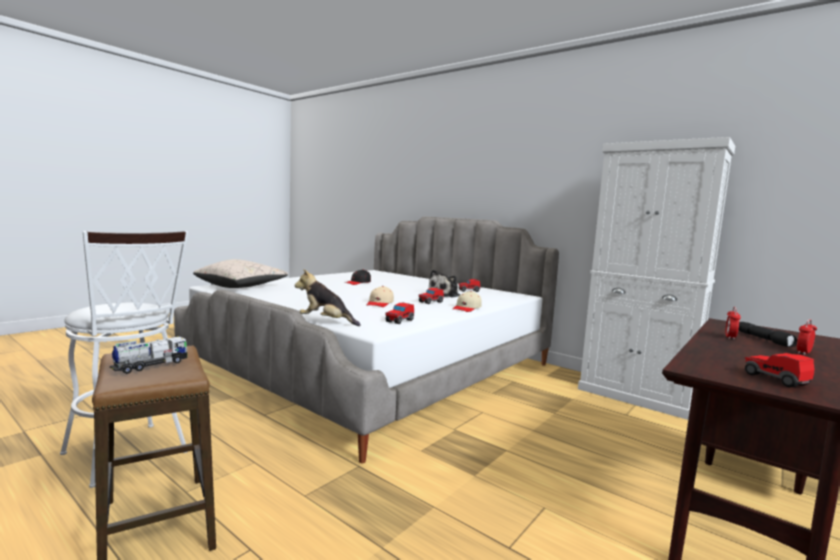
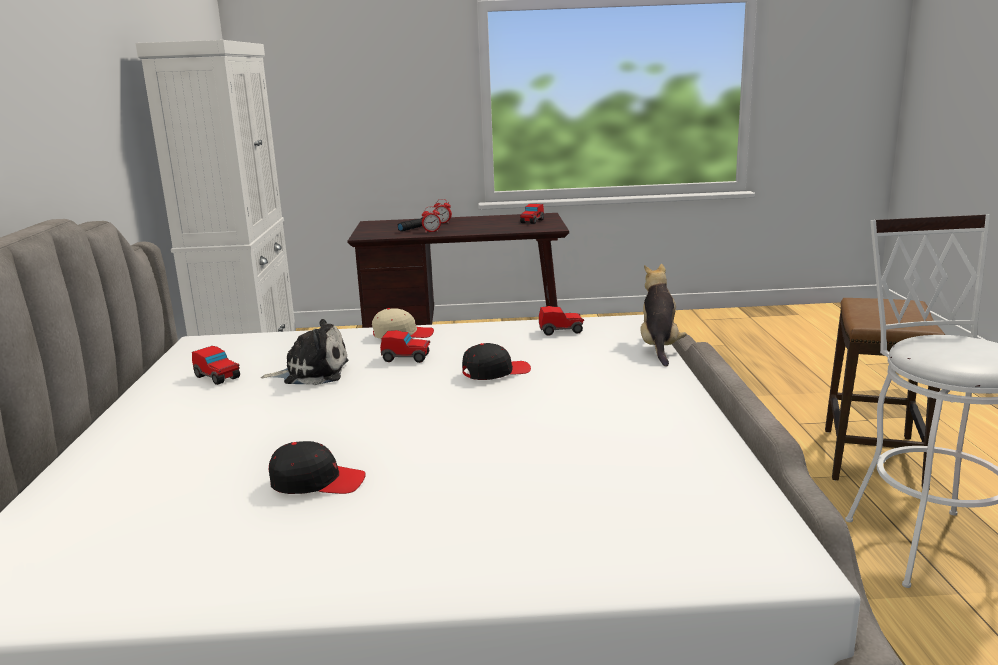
camera: 130 degrees left, 10 degrees up
(150, 365) = (891, 315): toy truck -> none
(241, 286) = (685, 539): beige pillow -> none
(326, 322) = (659, 347): plush toy -> plush toy turned 150 degrees counterclockwise
(380, 303) = (495, 372): beige cap -> black cap

